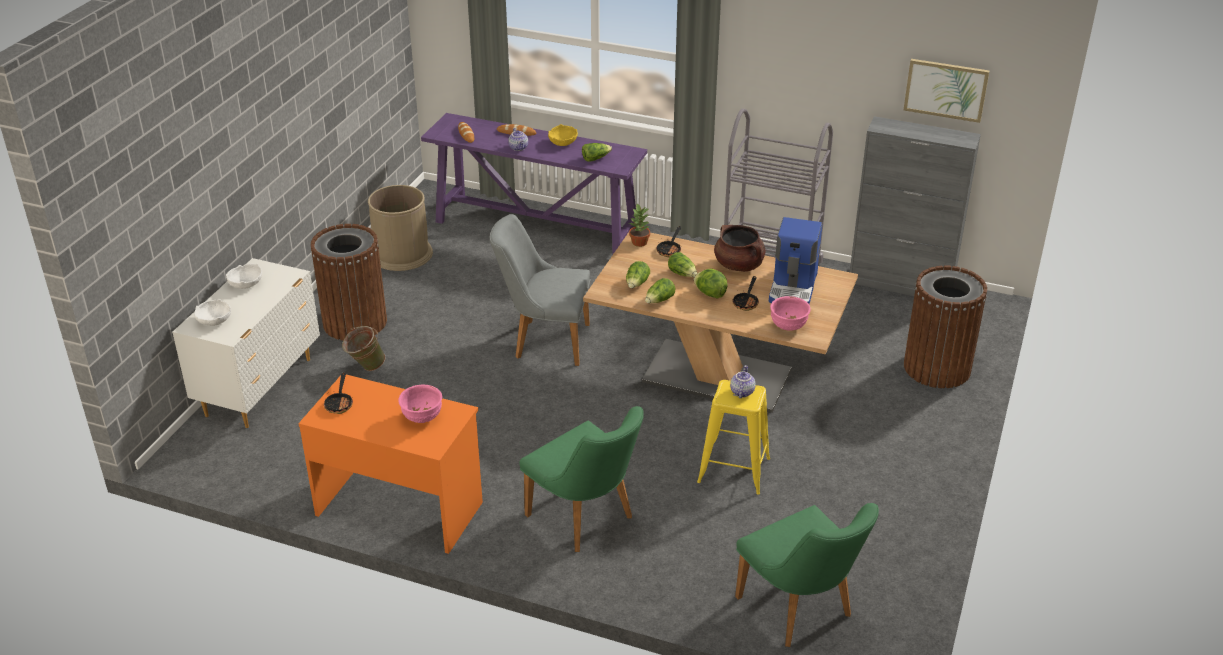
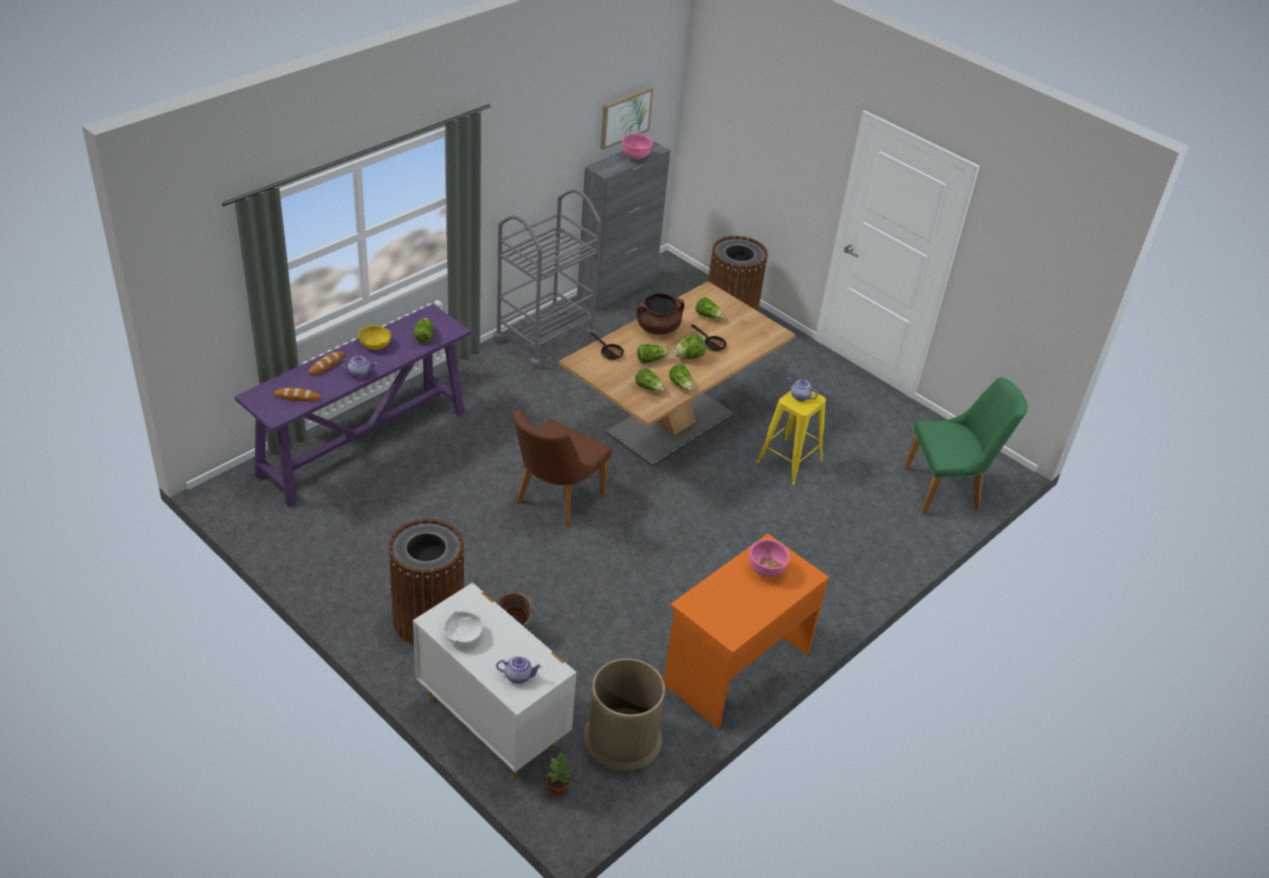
camera: 70 degrees left, 5 degrees up
(215, 320) = (518, 676): white bowl -> teapot
(339, 403) = (717, 616): frying pan -> none
(402, 254) = (328, 549): brown trash can -> brown trash can (622, 738)
(544, 340) = (554, 501): grey chair -> brown chair
(587, 520) = (807, 559): green chair -> none
(639, 243) = (586, 364): potted plant -> potted plant (558, 788)
(788, 327) = (756, 338): pink bowl -> pink bowl (636, 157)
(794, 288) = (708, 316): coffee machine -> lettuce

